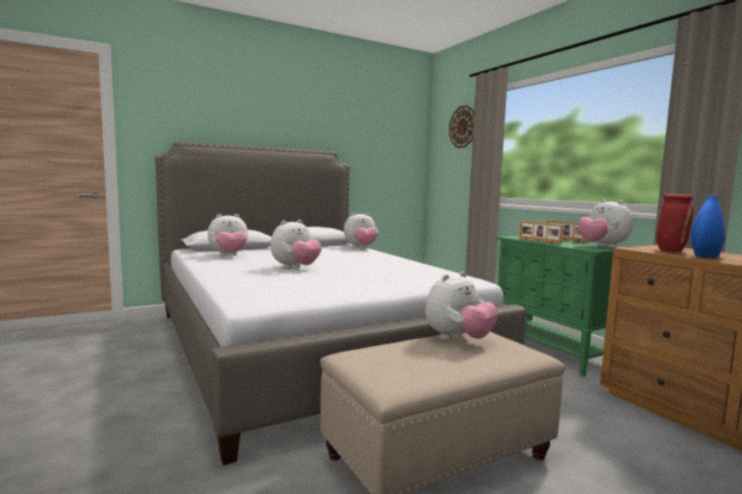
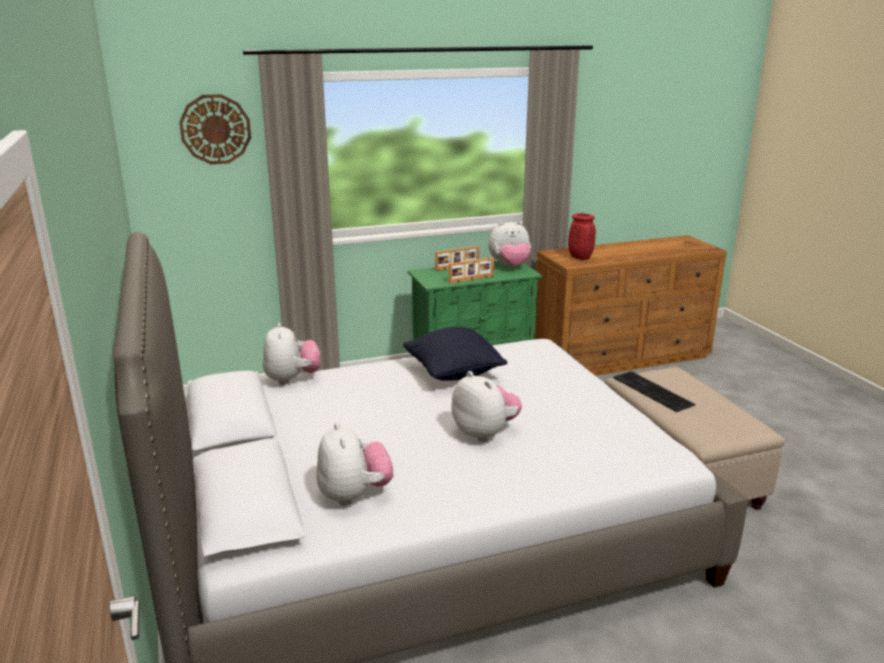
camera: 80 degrees left, 15 degrees up
(389, 265) = (453, 374): none -> black pillow
(458, 339) = (650, 391): plush toy -> keyboard
(705, 256) = (605, 256): blue vase -> none

